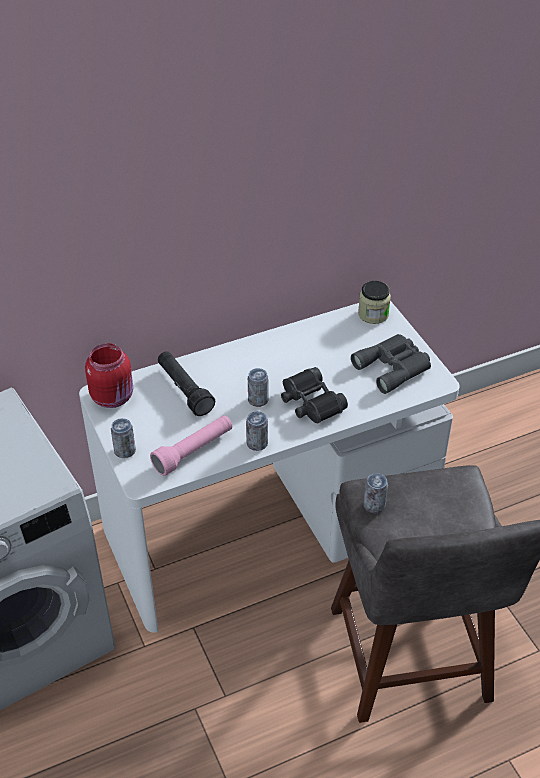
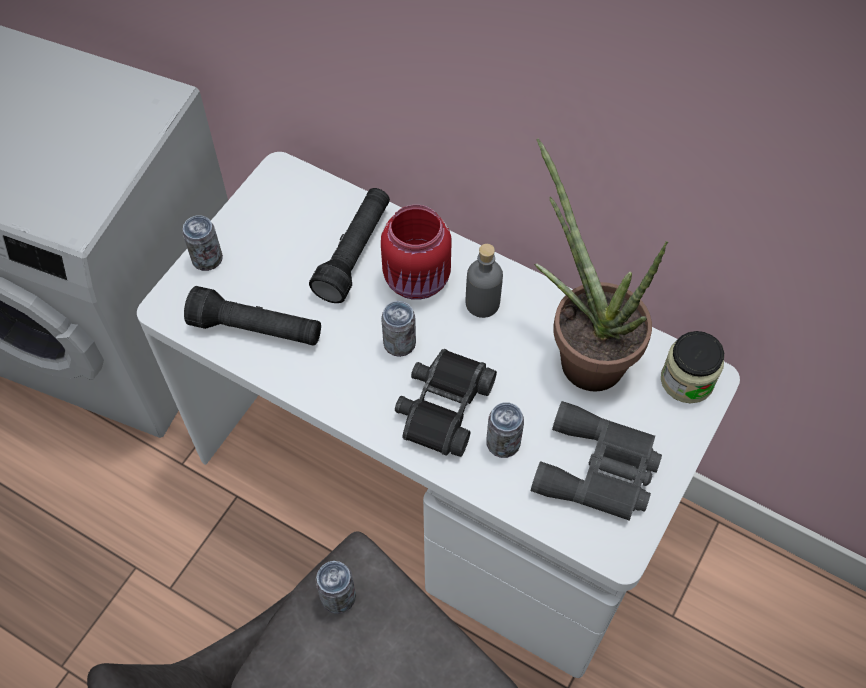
camera: 55 degrees right, 15 degrees up
(113, 397) = (287, 191): red jar -> red jar (418, 280)
(194, 451) = (256, 329): pink flashlight -> black flashlight
(257, 443) = (320, 390): can -> can (503, 443)
(264, 358) = (482, 303): none -> grey bottle
(326, 339) = (582, 353): none -> potted plant

